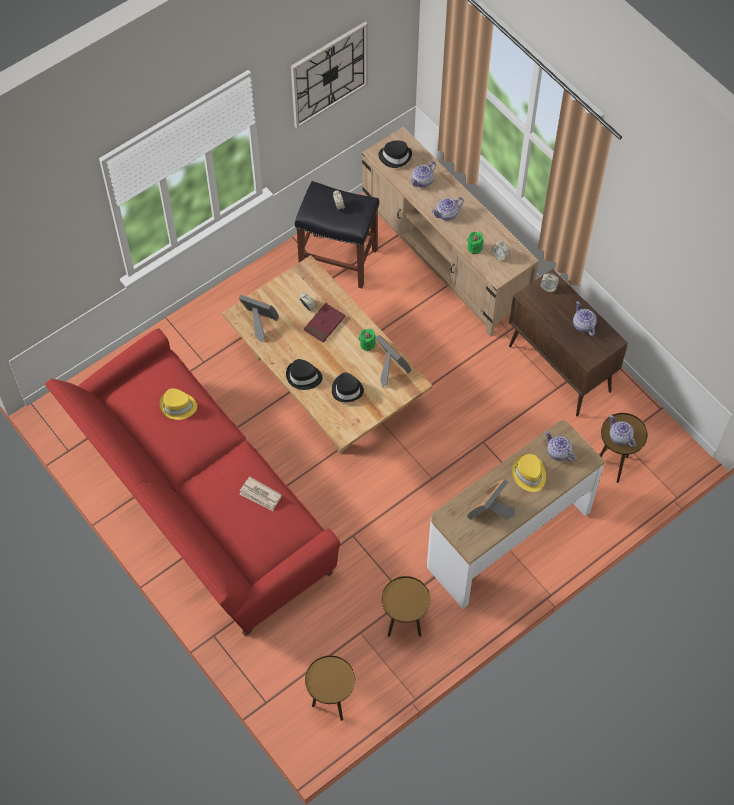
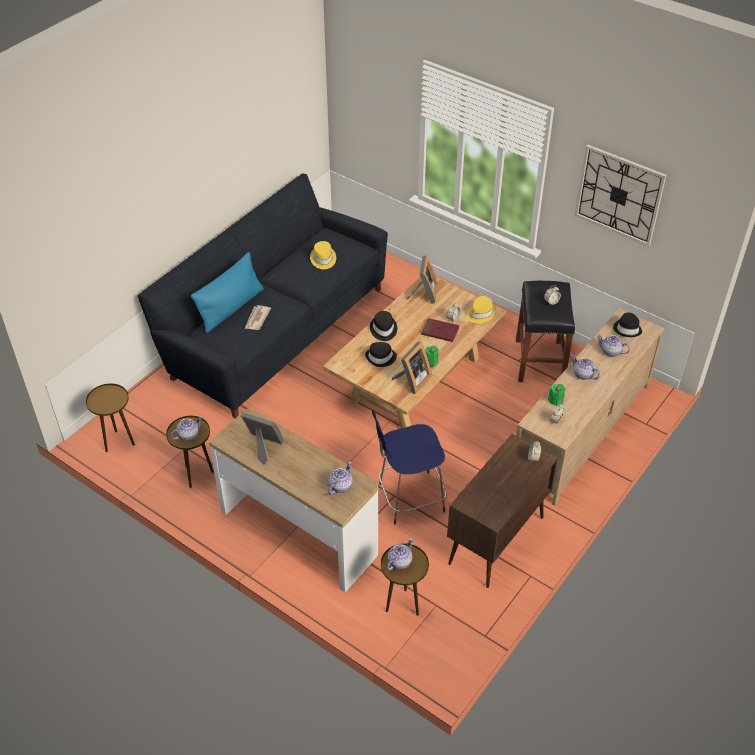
camera: 75 degrees right, 15 degrees down
(199, 507) = (274, 330): red sofa -> black sofa
(229, 520) = (231, 308): none -> blue pillow
(489, 429) = (409, 498): none -> blue stool
(529, 474) = (310, 468): yellow hat -> yellow hat (480, 313)
(583, 325) = (502, 492): teapot -> teapot (188, 435)

